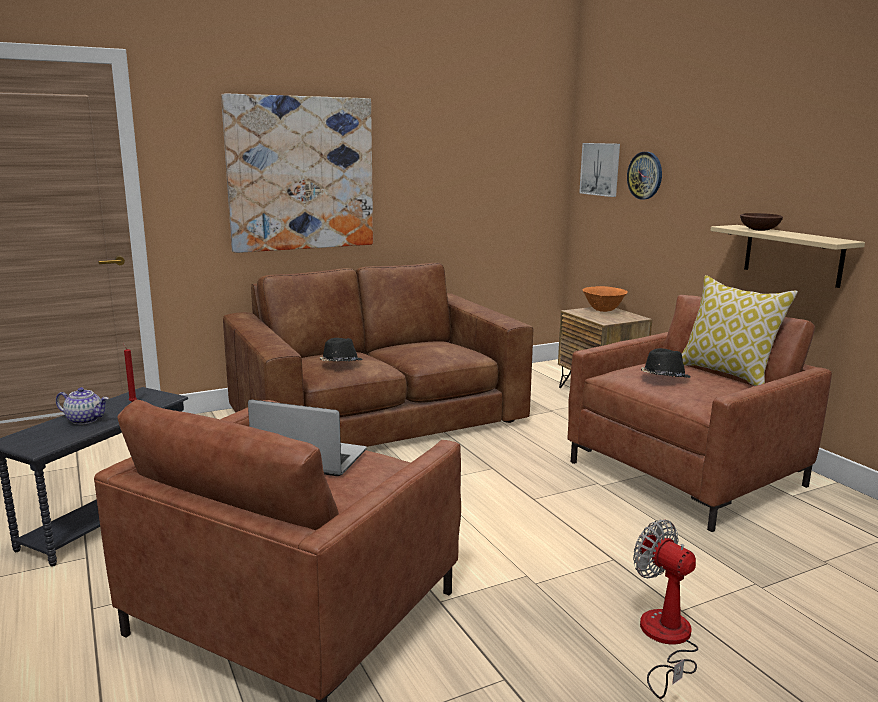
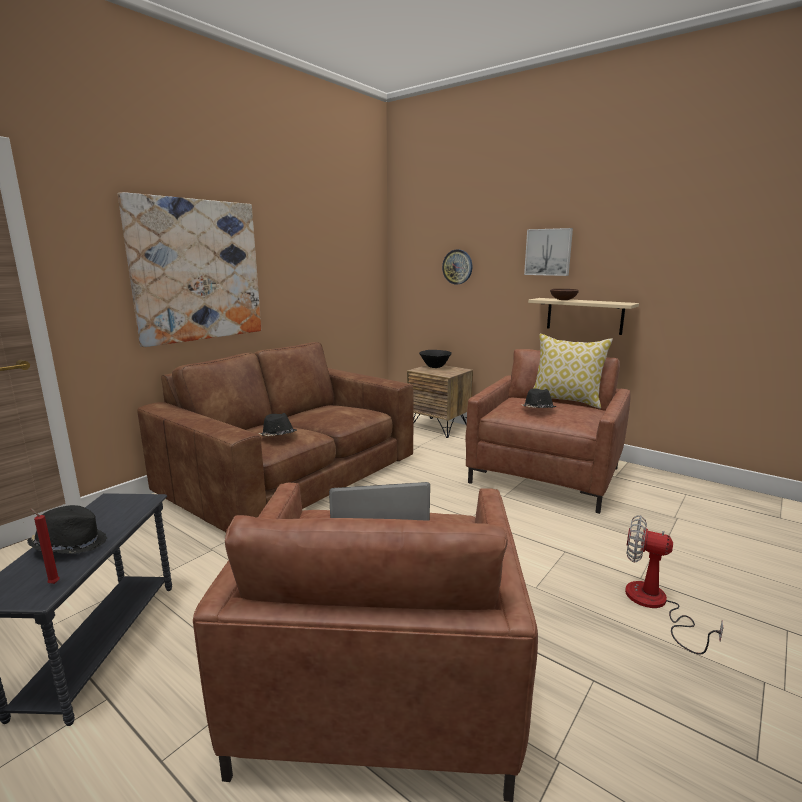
camera: 25 degrees left, 0 degrees up
(85, 420) = (70, 545): teapot -> black hat
(132, 402) = (109, 512): red candle -> red candle (53, 583)
(601, 169) = (417, 264): picture -> picture (548, 252)
(603, 310) = (435, 367): orange bowl -> black bowl

